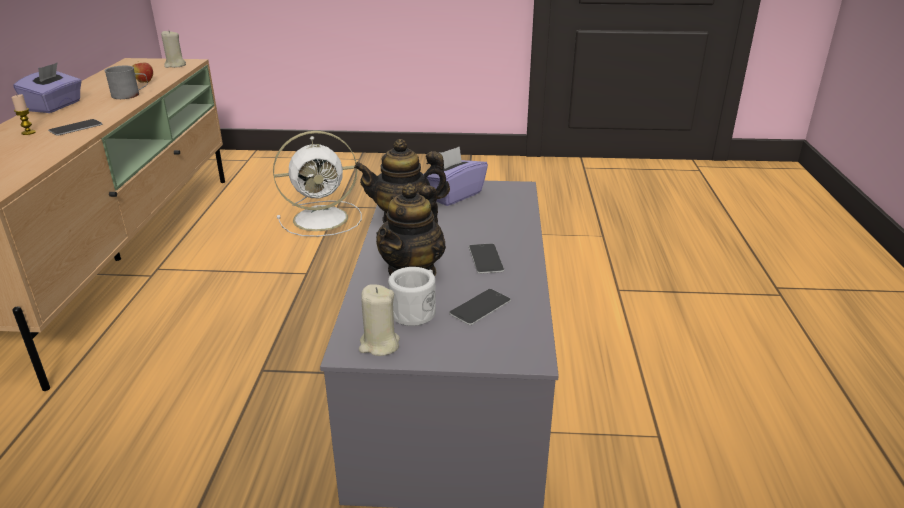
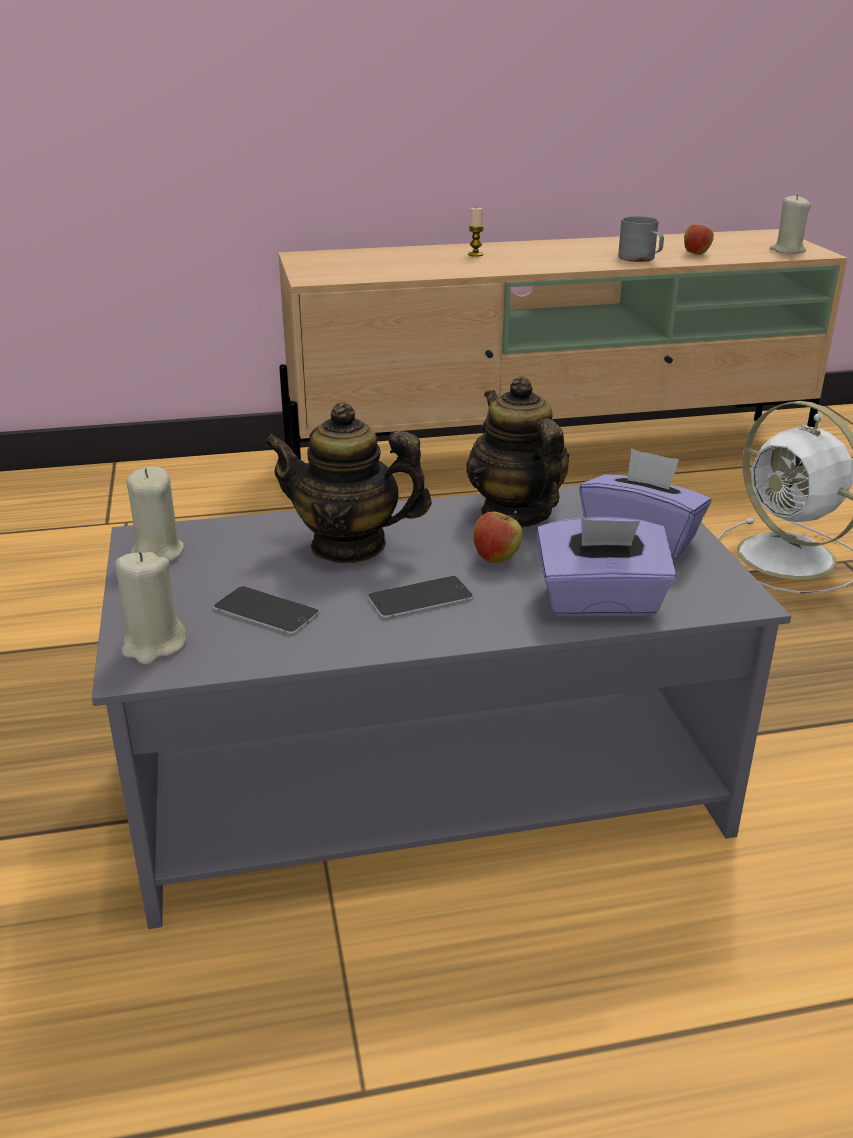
camera: 75 degrees right, 0 degrees up
(55, 106) = (563, 245): purple tissue box -> purple tissue box (600, 602)
(76, 127) = (508, 264): phone -> none
(416, 311) = (243, 564): white mug -> none
(453, 232) = (497, 559): none -> apple
(507, 349) = (154, 646): none -> beige candle

